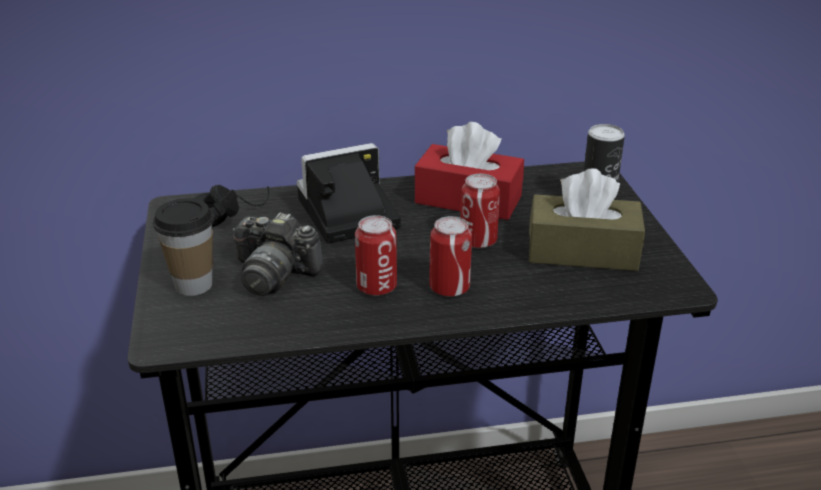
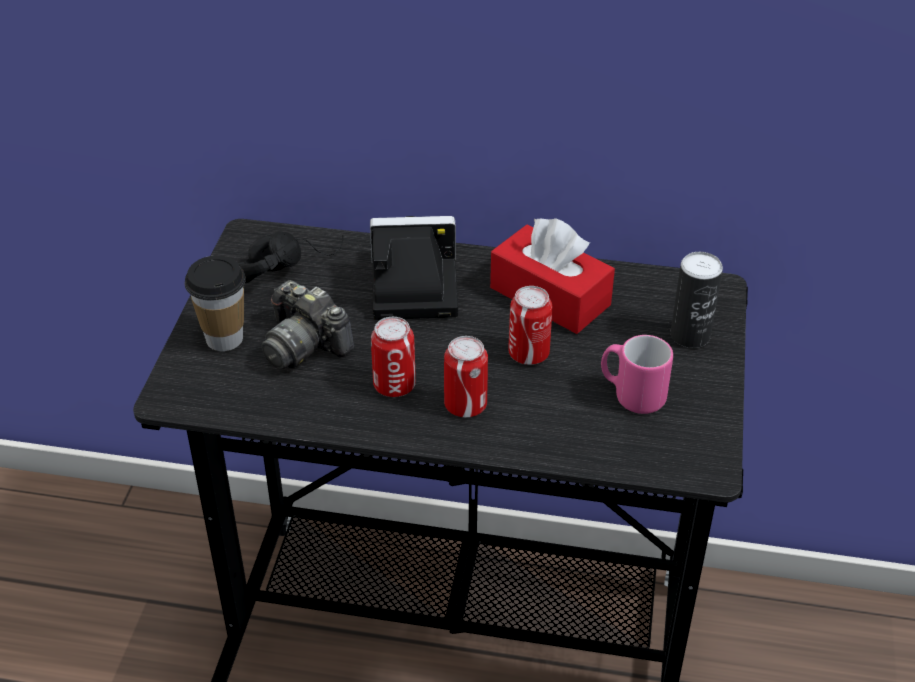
camera: 20 degrees right, 10 degrees up
(582, 251) = (631, 395): brown tissue box -> pink mug

